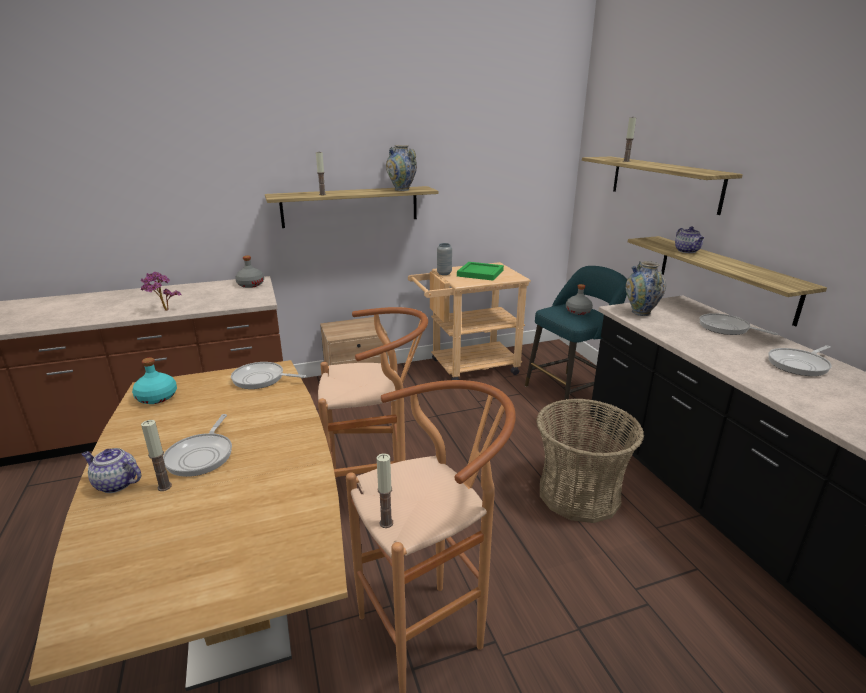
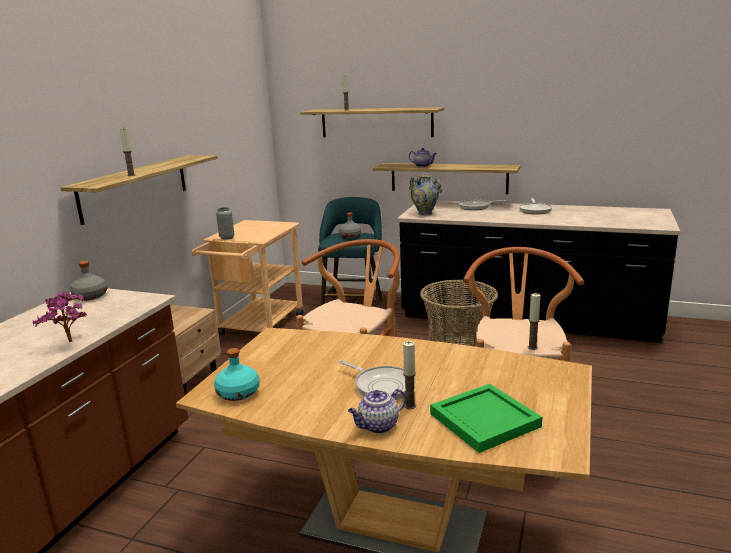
camera: 50 degrees left, 5 degrees down
(261, 379) = (284, 344): frying pan -> none
(402, 190) = (184, 160): vase -> none
(479, 273) = (252, 230): green tray -> green tray (484, 421)

